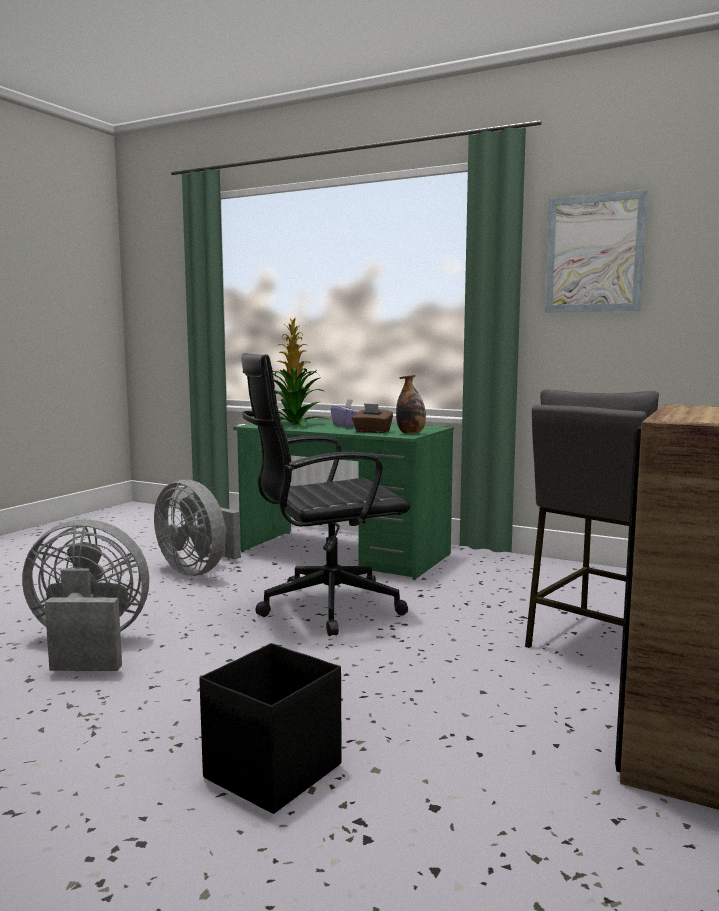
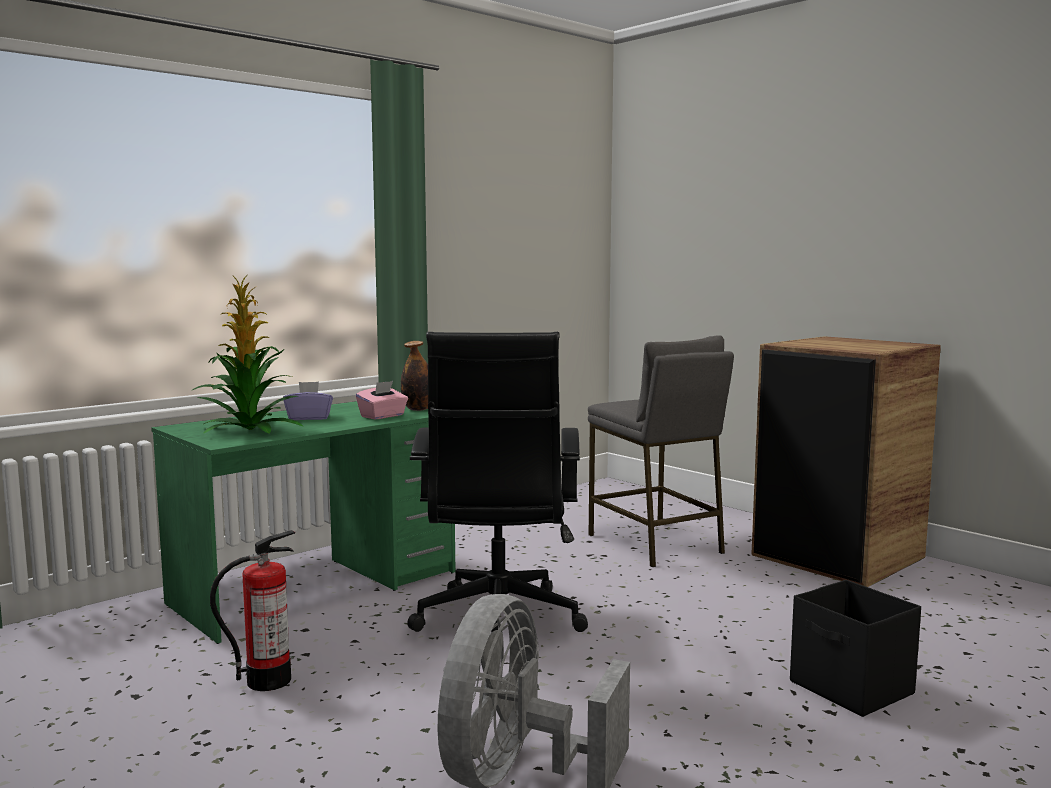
camera: 70 degrees left, 0 degrees up
(198, 570) = (268, 680): grey fan -> fire extinguisher
(372, 431) = (382, 416): brown tissue box -> pink tissue box
(594, 254) = (469, 207): picture -> none

